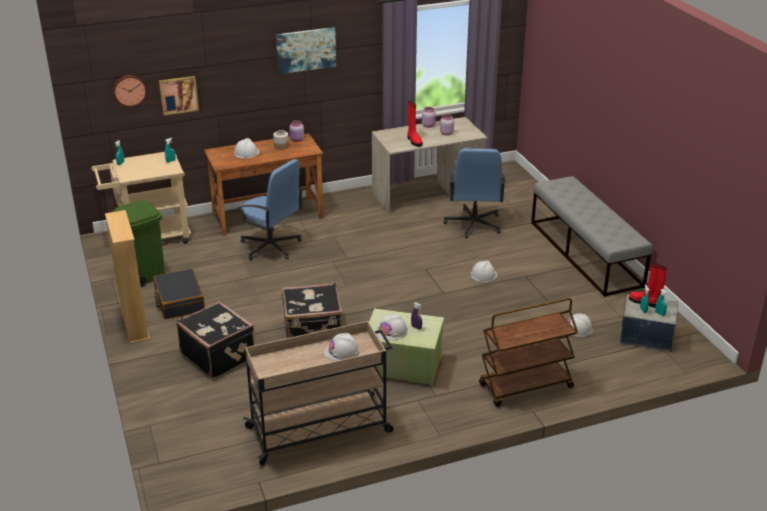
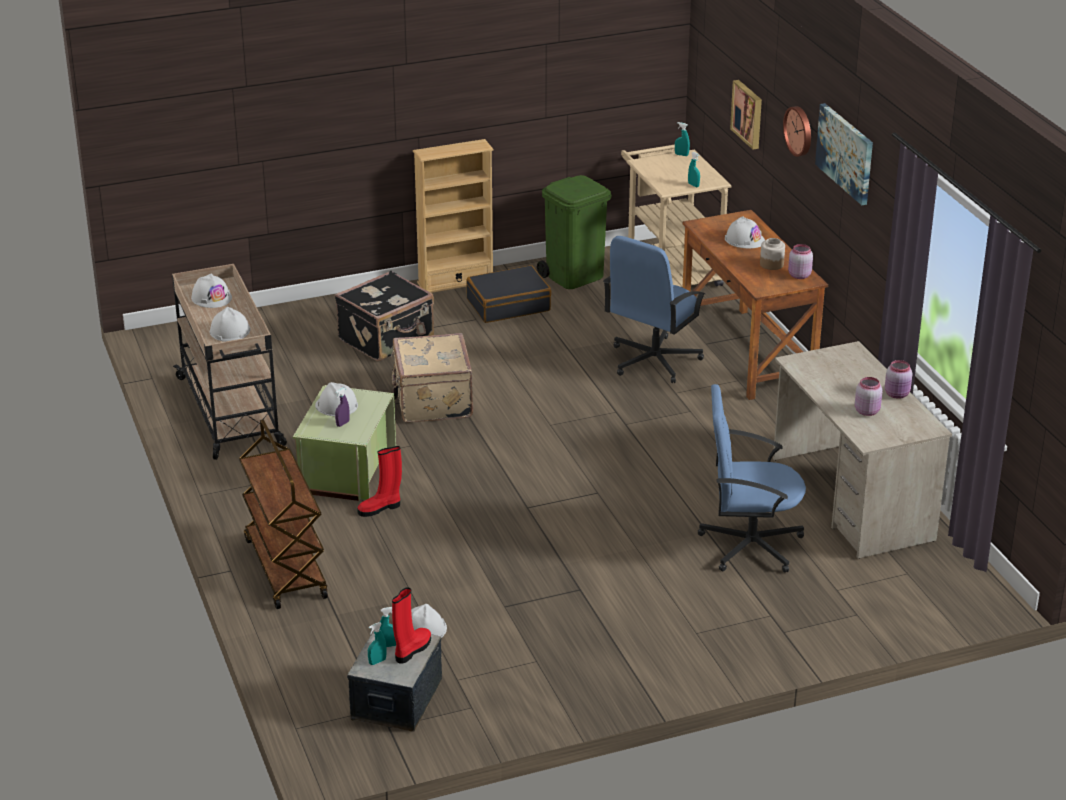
camera: 90 degrees right, 0 degrees up
(129, 90) = (720, 72): wall clock -> wall clock (799, 131)
(313, 332) = (431, 401): black suitcase -> beige suitcase
(414, 141) = (826, 379): red boot -> red boot (380, 508)
(484, 275) = (582, 547): white hard hat -> white hard hat (211, 298)
(585, 253) = (658, 663): grey bench -> none

